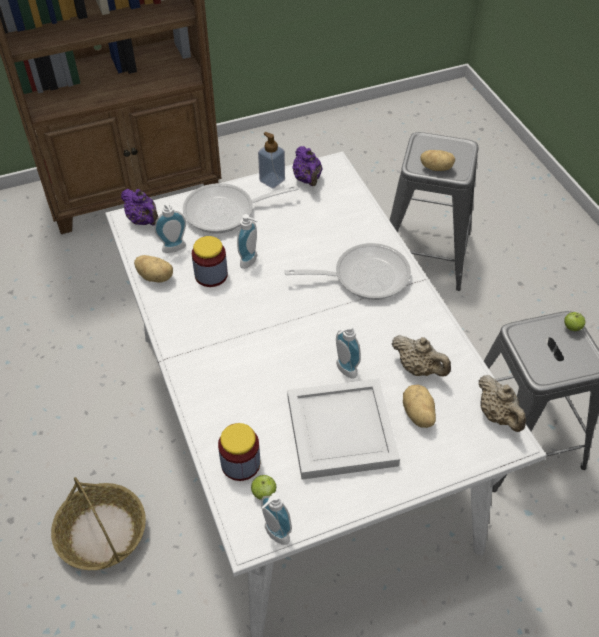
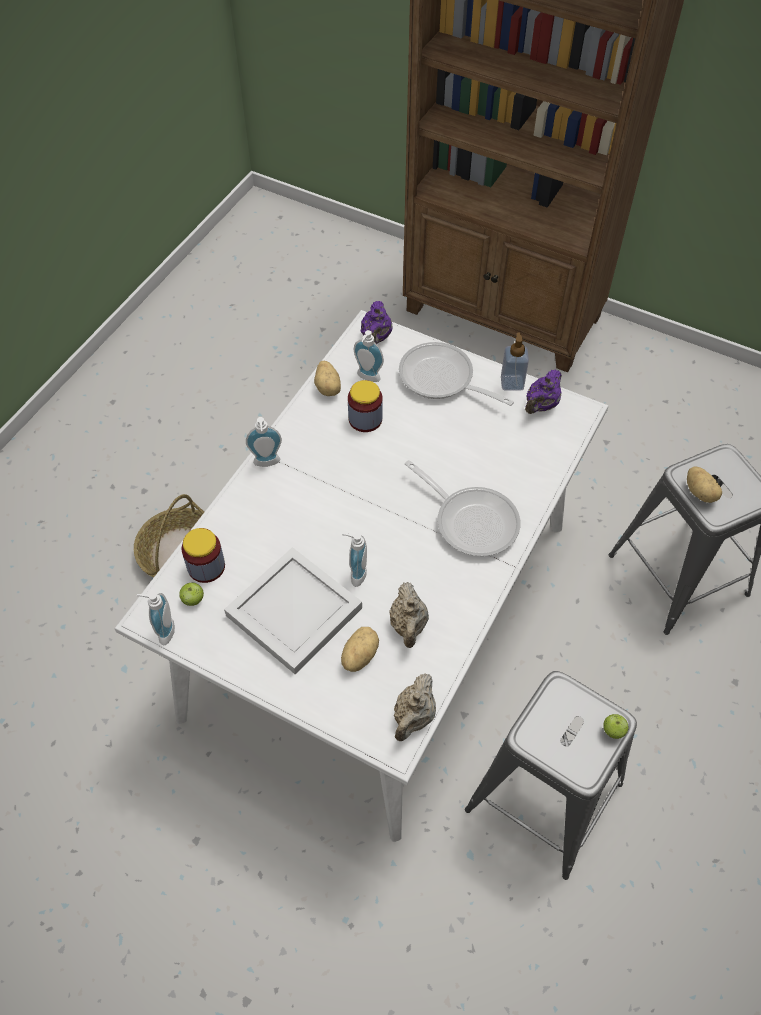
camera: 50 degrees right, 5 degrees up
(251, 261) = (406, 434): soap dispenser -> soap dispenser (267, 464)

